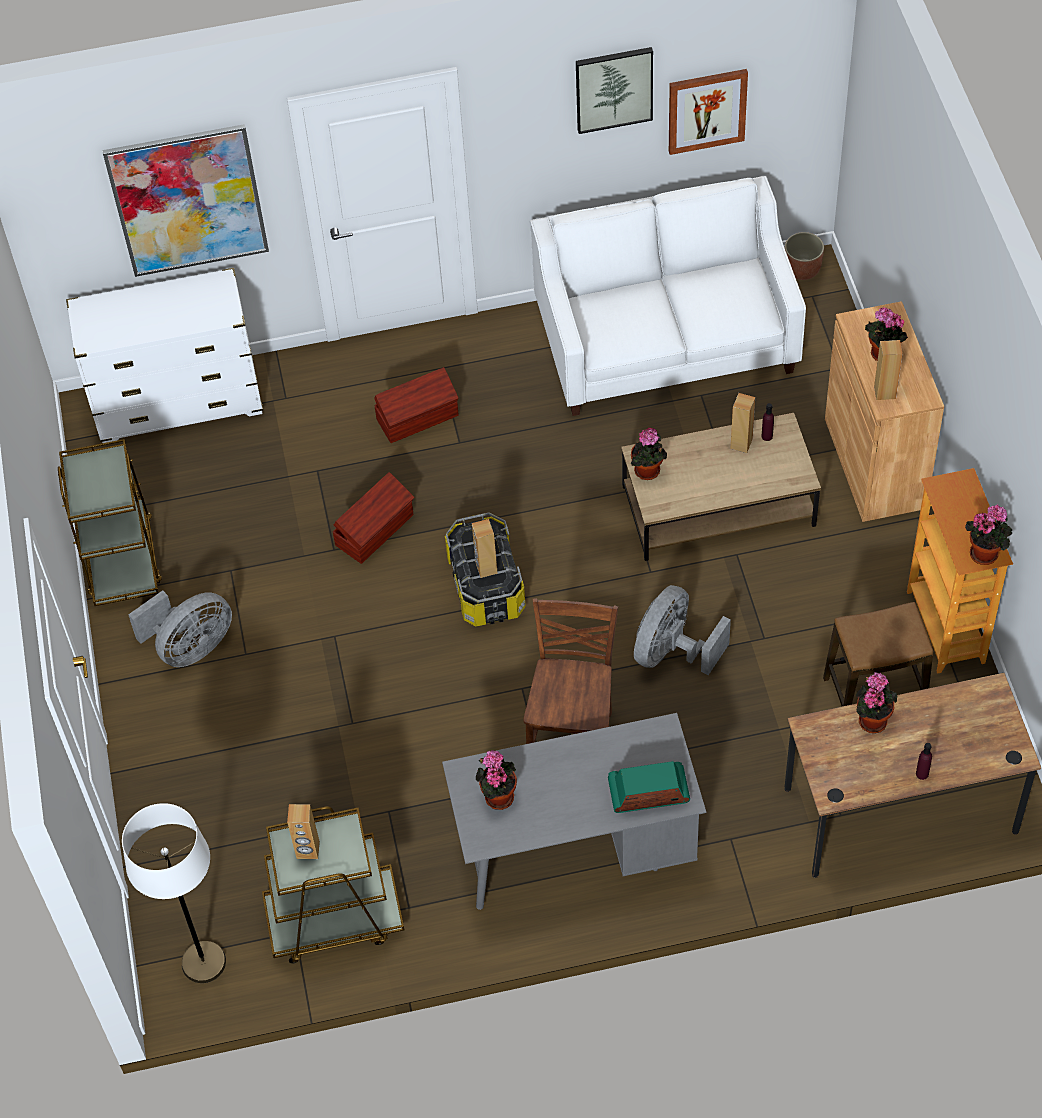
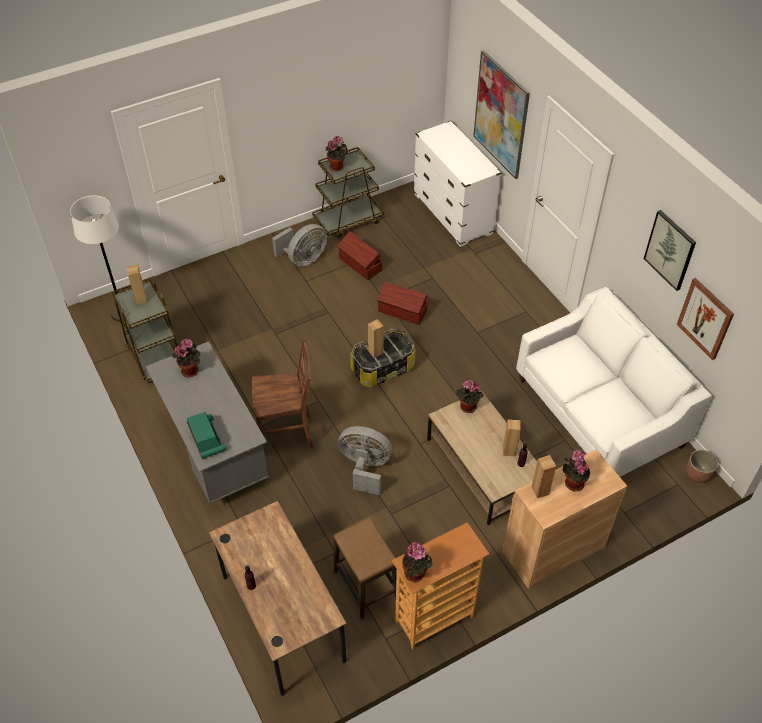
camera: 70 degrees right, 5 degrees down
(190, 647) = (303, 259): grey fan -> grey fan turned 75 degrees counterclockwise
(418, 418) = (486, 311): brown storage box -> brown storage box (360, 265)
(872, 719) = (287, 548): potted plant -> potted plant (337, 167)

